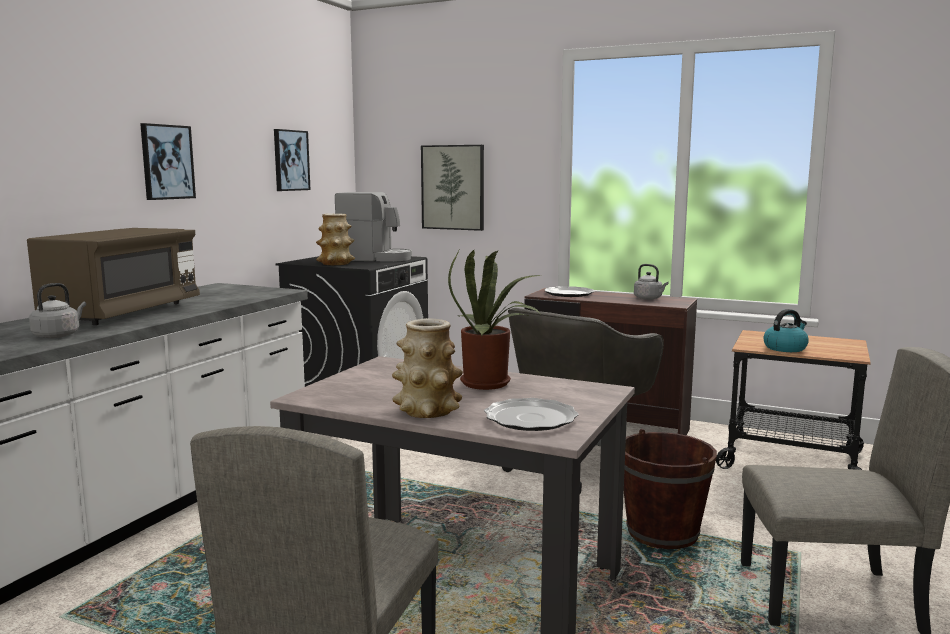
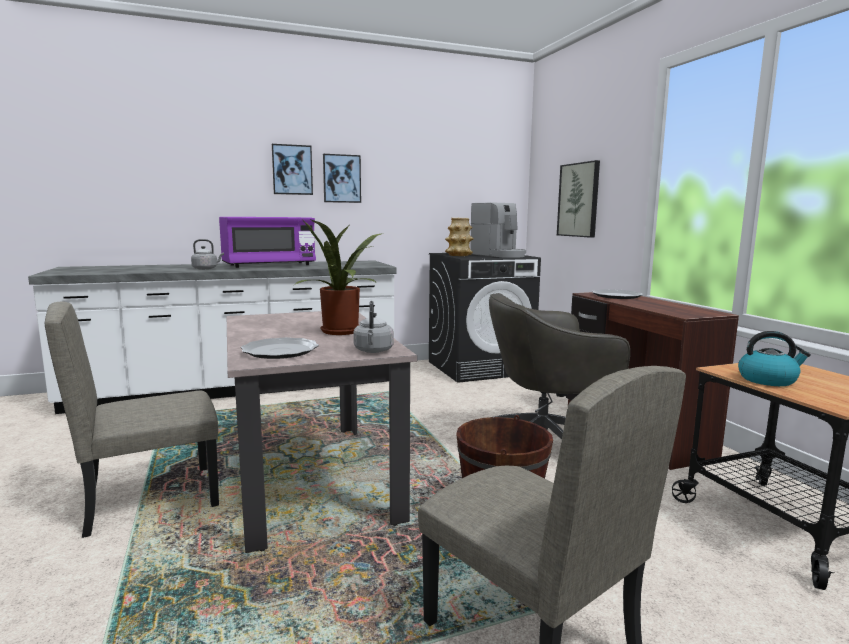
camera: 45 degrees right, 0 degrees up
(123, 313) = (269, 265): brown microwave -> purple microwave
(290, 160) = (455, 180): picture -> picture (292, 170)
(427, 411) = (256, 335): vase -> none
(649, 298) = (680, 308): grey kettle -> grey kettle (373, 351)

